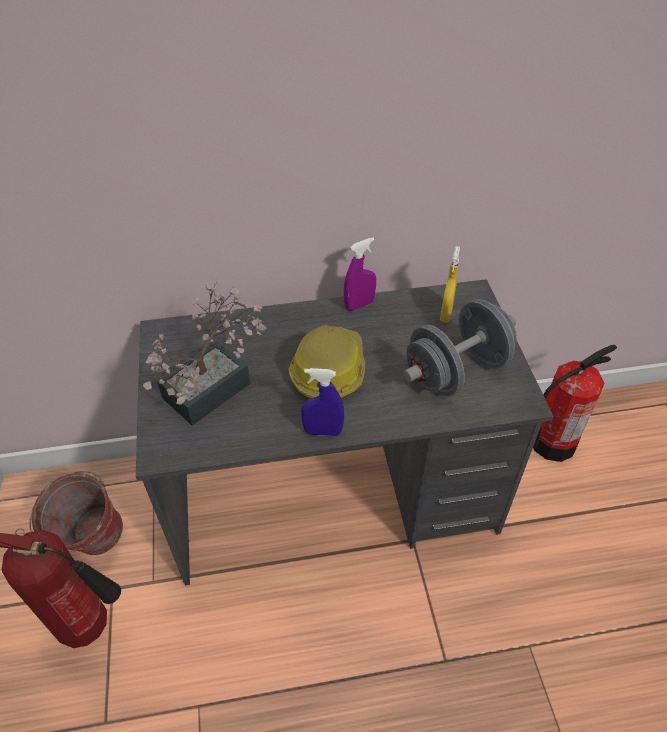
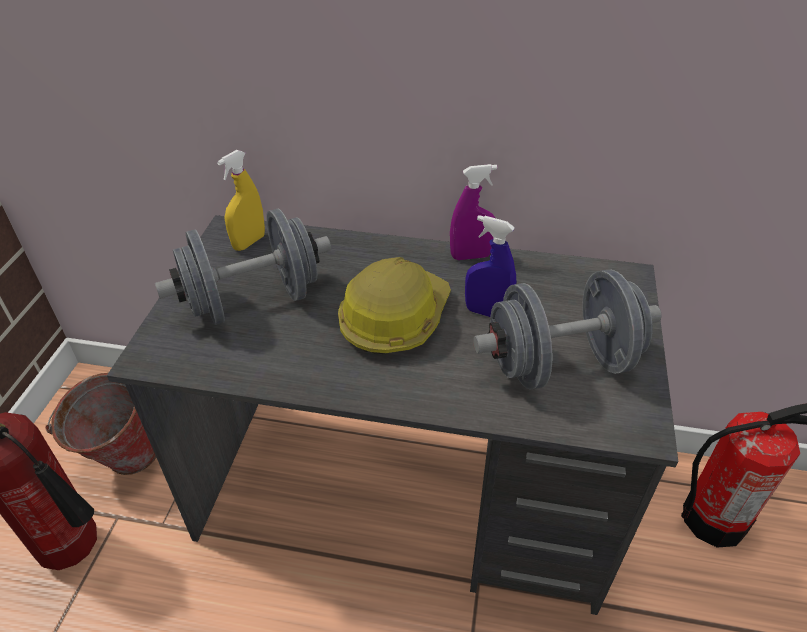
camera: 20 degrees right, 5 degrees down
(215, 385) = (253, 301): potted plant -> grey dumbbell
(323, 431) = (348, 388): blue spray bottle -> blue spray bottle (487, 312)
(446, 313) = (578, 292): yellow spray bottle -> yellow spray bottle (249, 242)

